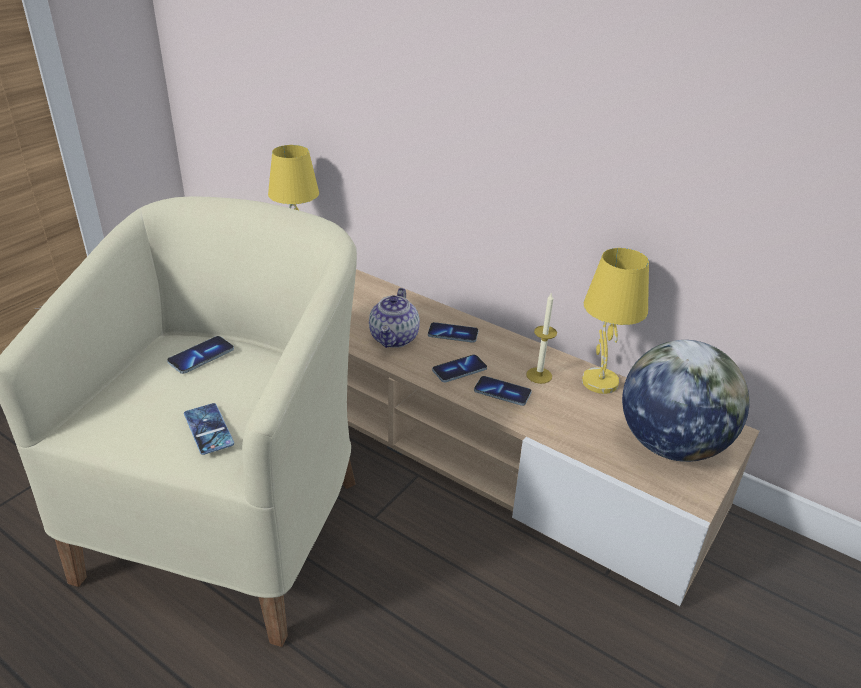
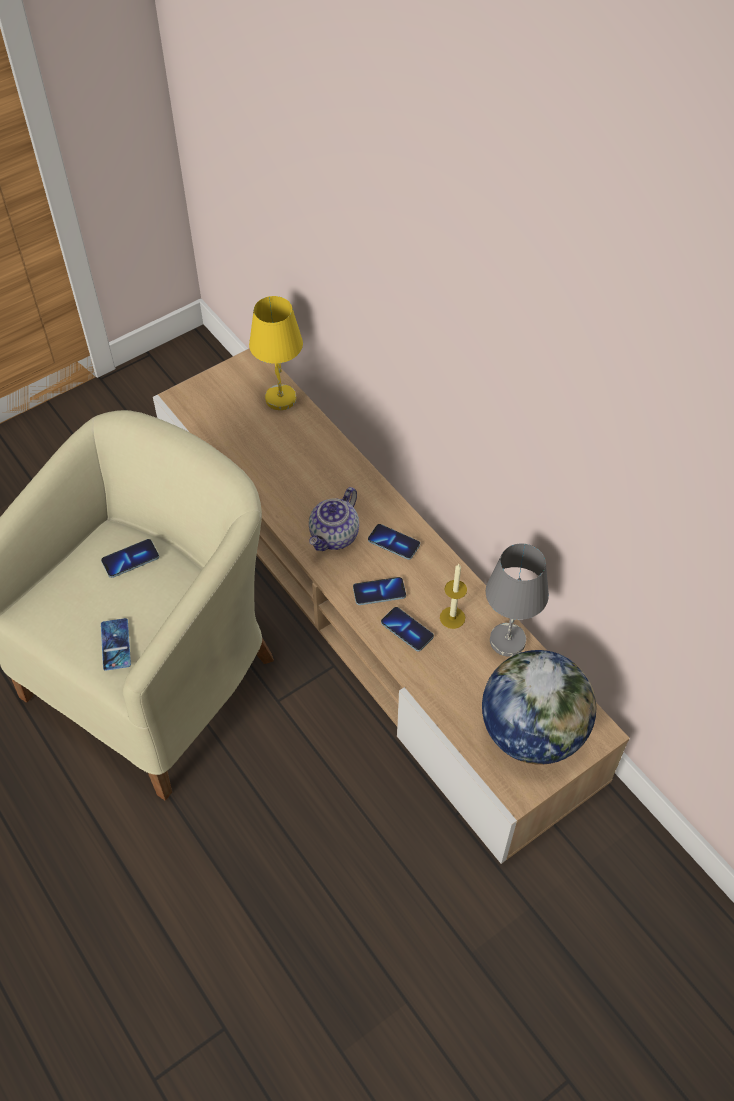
camera: 20 degrees right, 20 degrees up
(599, 381) = (507, 639): yellow table lamp -> grey table lamp

